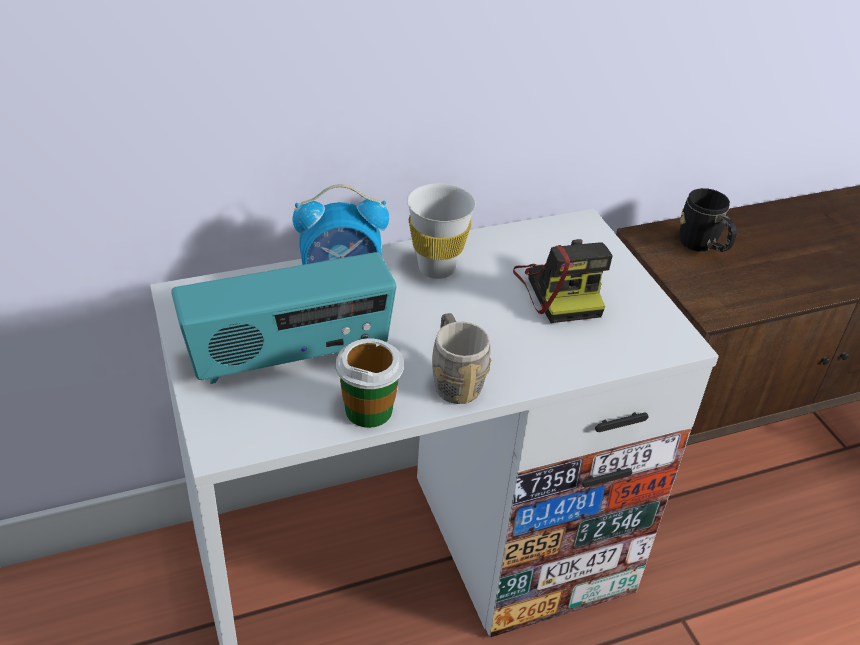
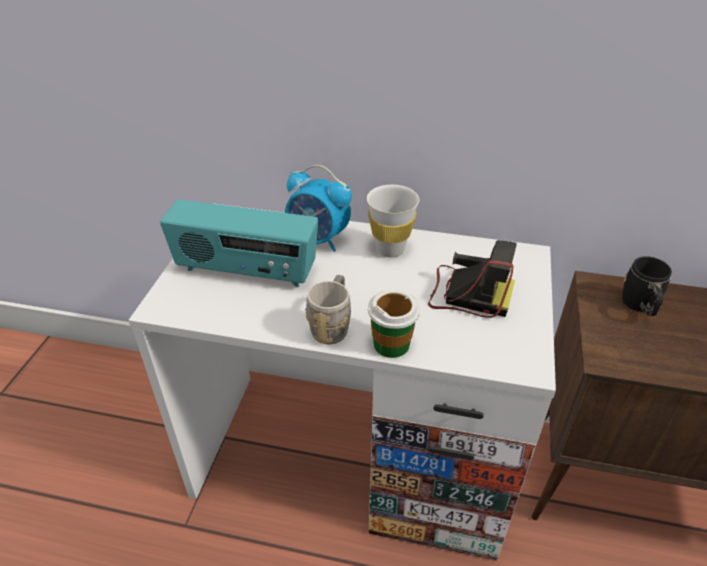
camera: 35 degrees right, 0 degrees up
(369, 410) = (260, 322): cup -> cup (391, 344)
(560, 289) = (467, 294): camera -> camera turned 90 degrees counterclockwise

